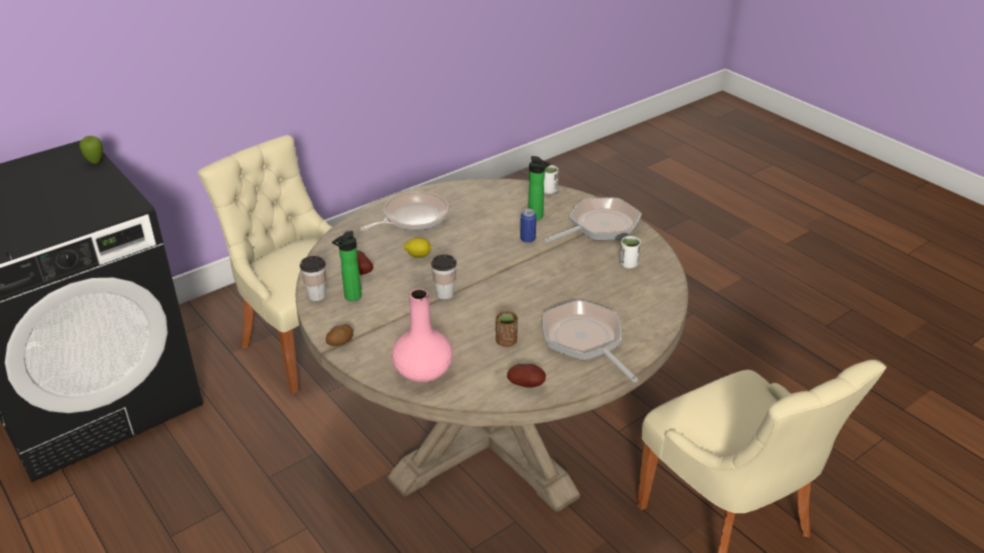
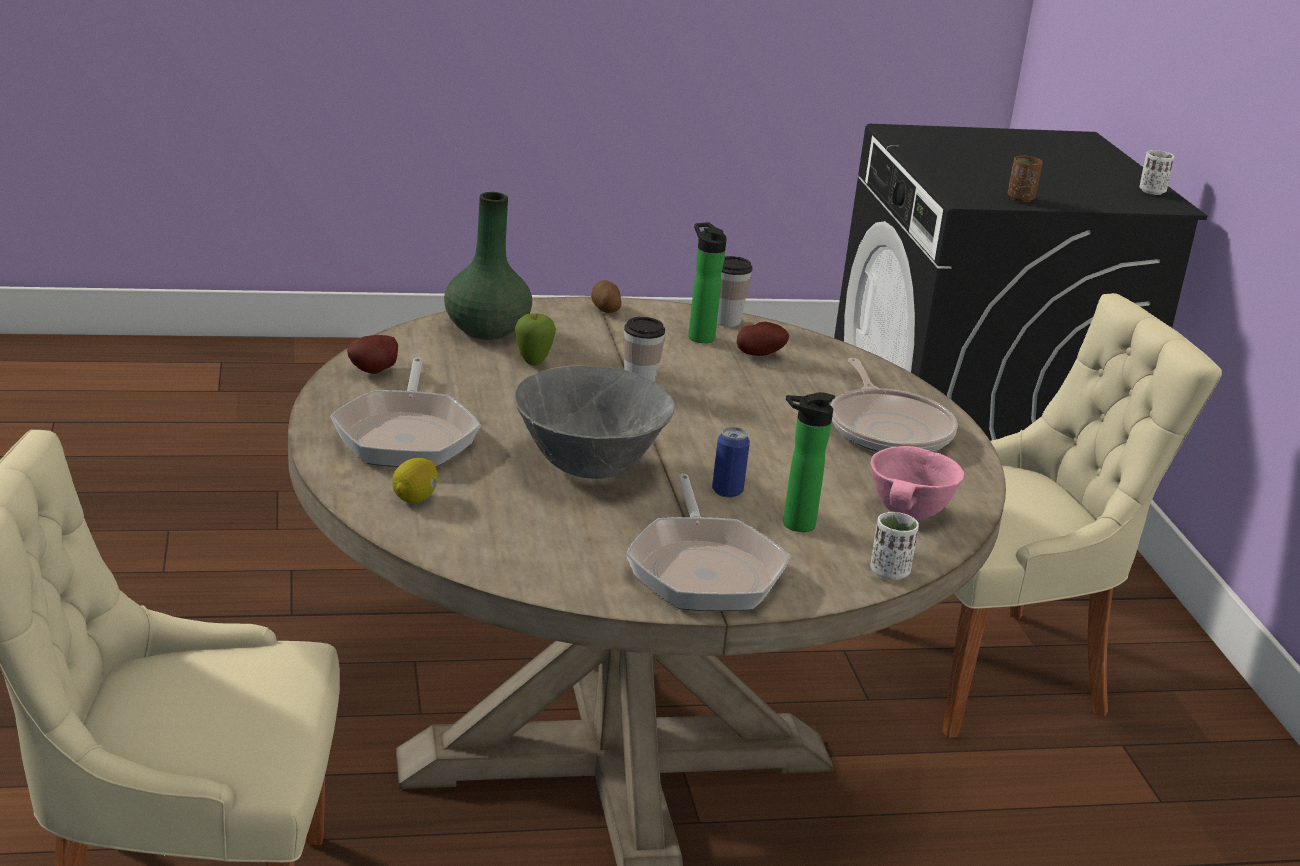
camera: 115 degrees right, 10 degrees down
(95, 162) = (1115, 205): apple -> apple (533, 362)
(418, 256) = (763, 401): lemon -> lemon (415, 498)
(422, 371) = (487, 330): pink vase -> green vase
(494, 196) = (910, 514): none -> pink bowl
(506, 341) = (477, 389): brown cup -> brown cup (1020, 198)
(552, 278) = (588, 469): none -> grey bowl
(585, 340) = (406, 435): frying pan -> frying pan turned 90 degrees clockwise
(628, 264) = (552, 544): white cup -> white cup (1152, 191)

